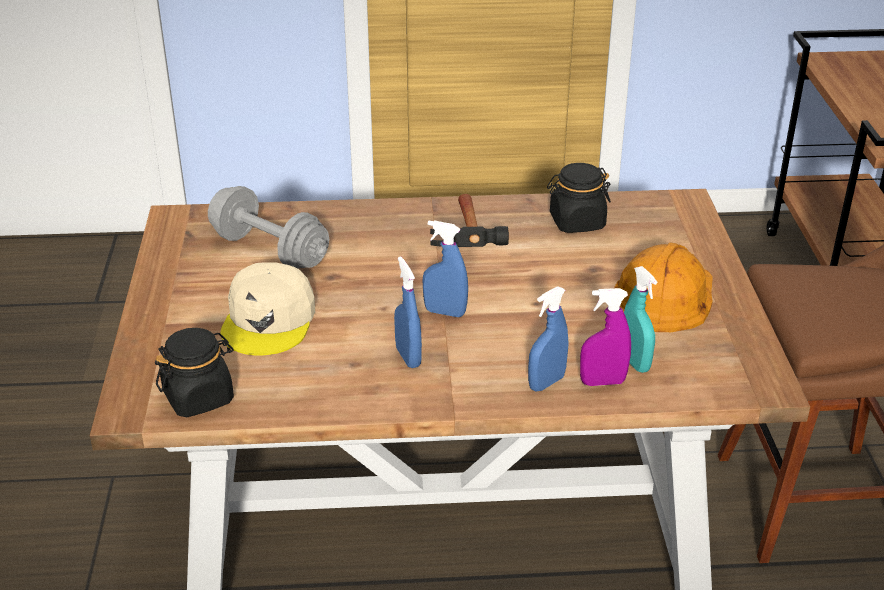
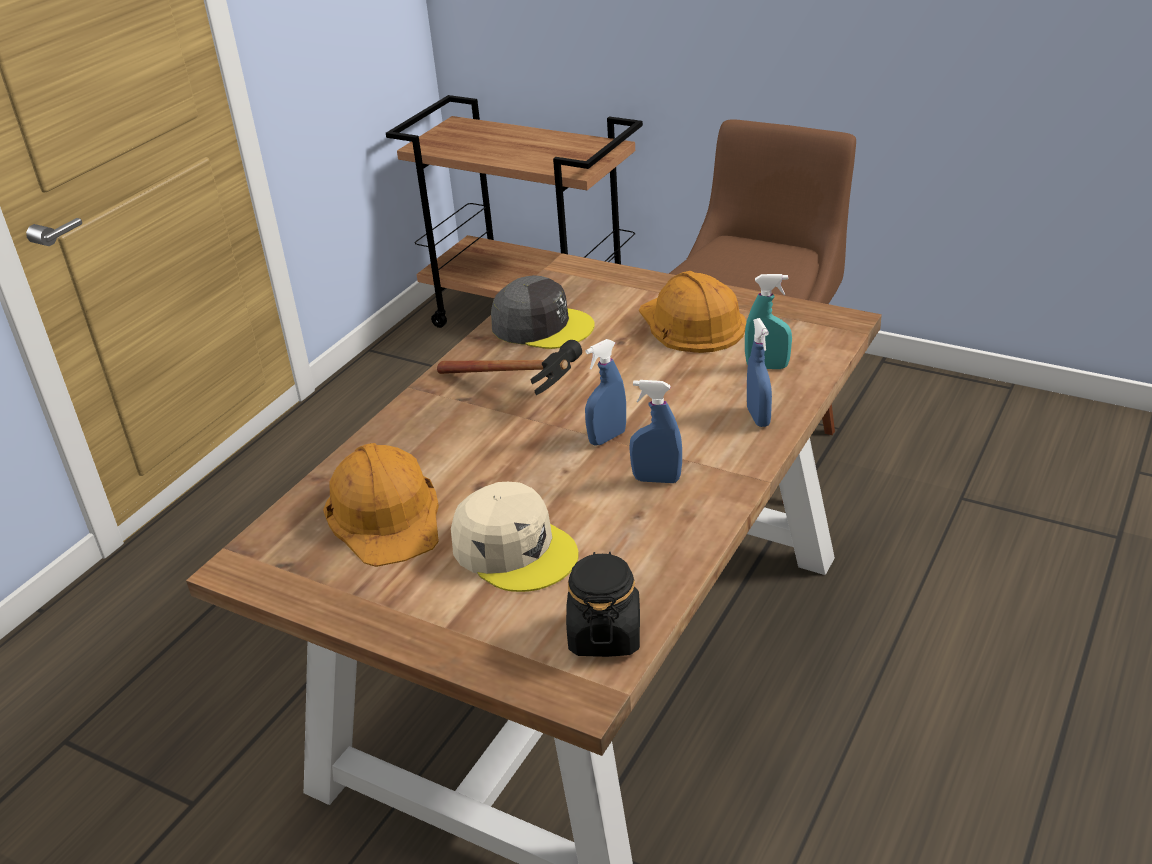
camera: 55 degrees left, 0 degrees up
(269, 250) = (386, 514): grey dumbbell -> orange hard hat
(576, 222) = (542, 326): black jar -> grey cap
(602, 382) = (780, 390): purple spray bottle -> none

